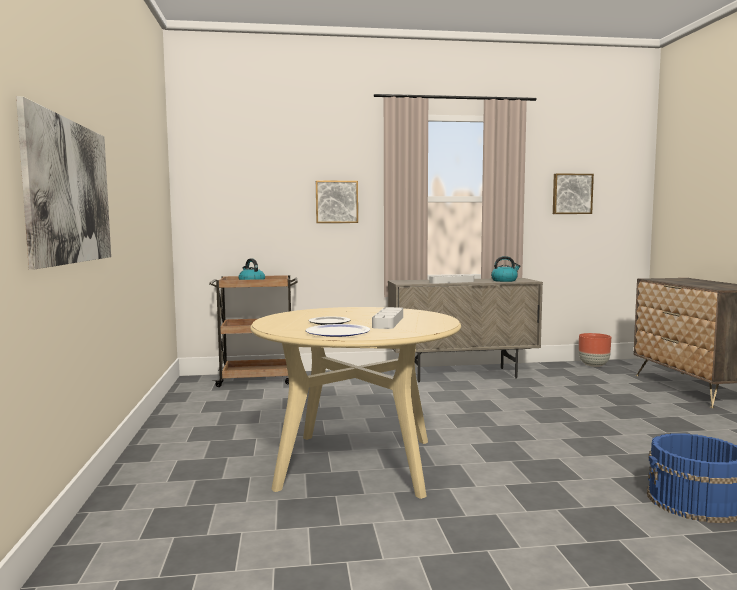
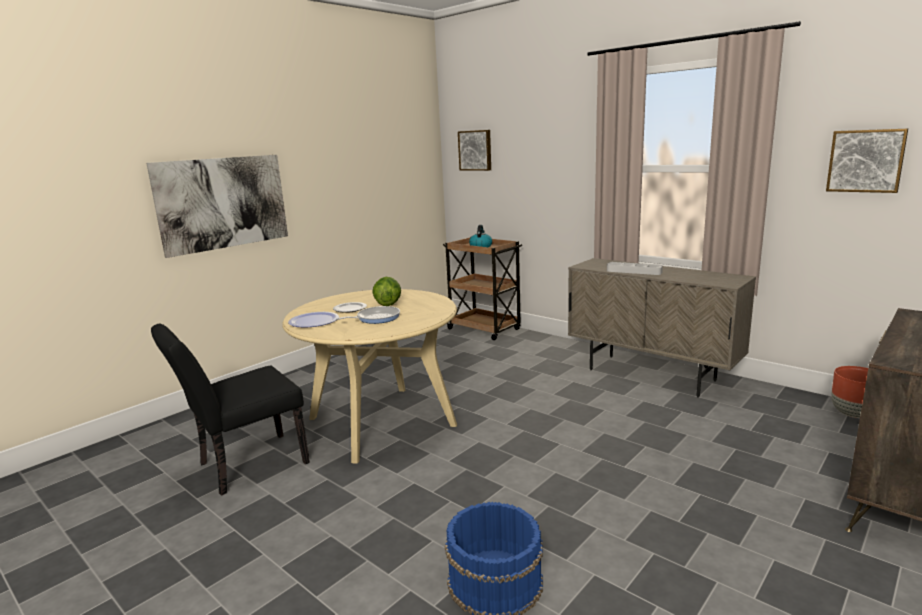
camera: 50 degrees right, 10 degrees up
(322, 555) = (245, 466): none -> black chair
(336, 202) = (560, 171): picture -> picture (475, 150)
(351, 316) = (387, 304): none -> lettuce
(388, 322) = (376, 318): grey tray -> frying pan
(504, 280) = (700, 278): kettle -> none

